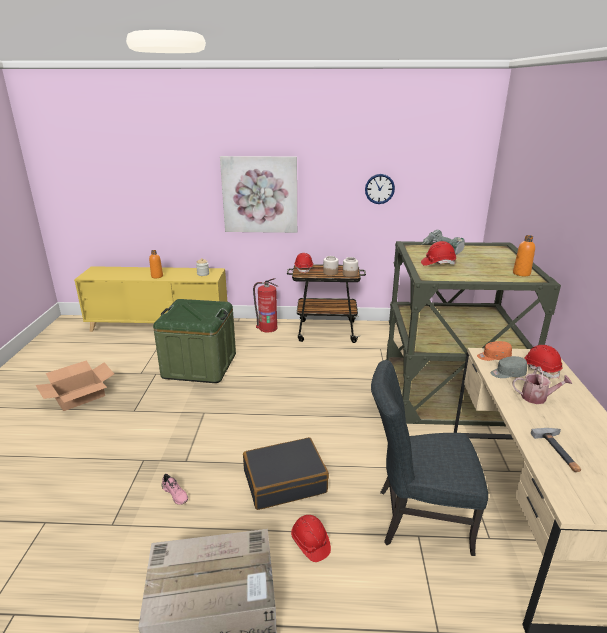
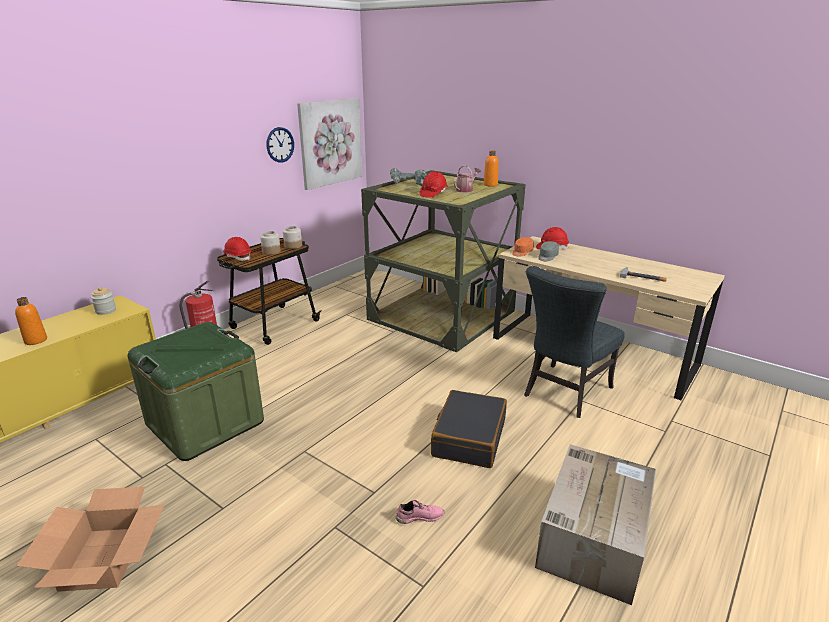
camera: 55 degrees left, 0 degrees up
(260, 195) = (149, 175): picture -> picture (330, 142)
(310, 543) = (553, 453): red hard hat -> none
(537, 397) = (583, 261): watering can -> watering can (466, 190)

